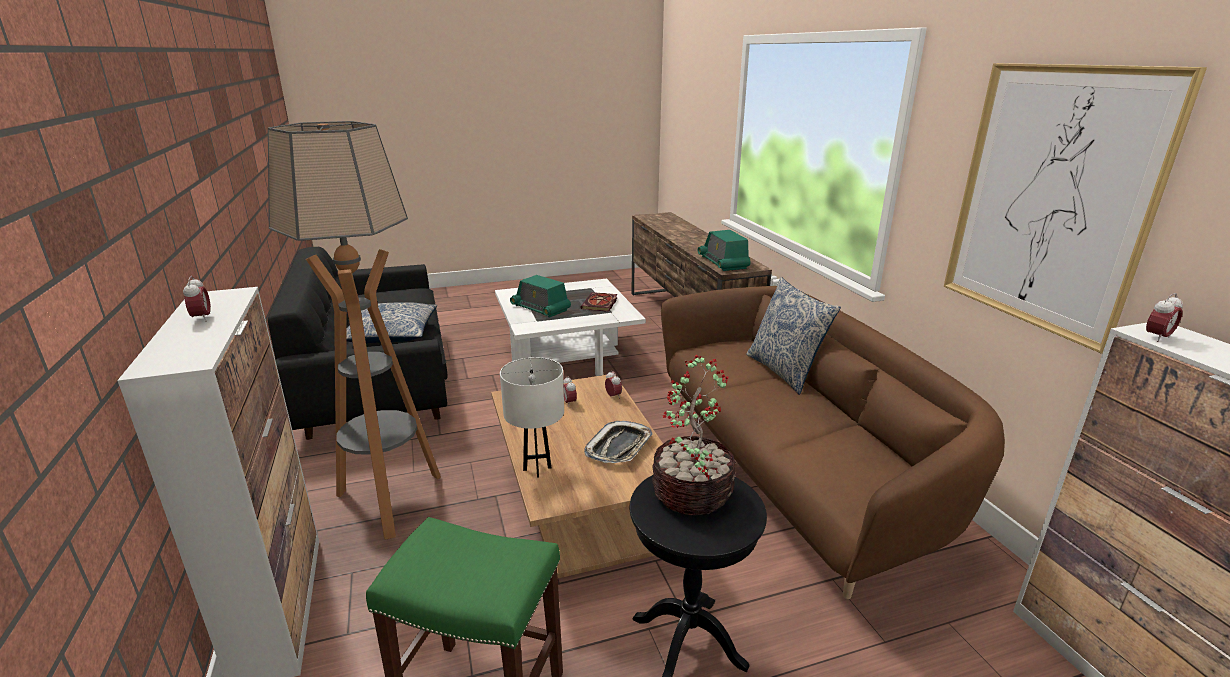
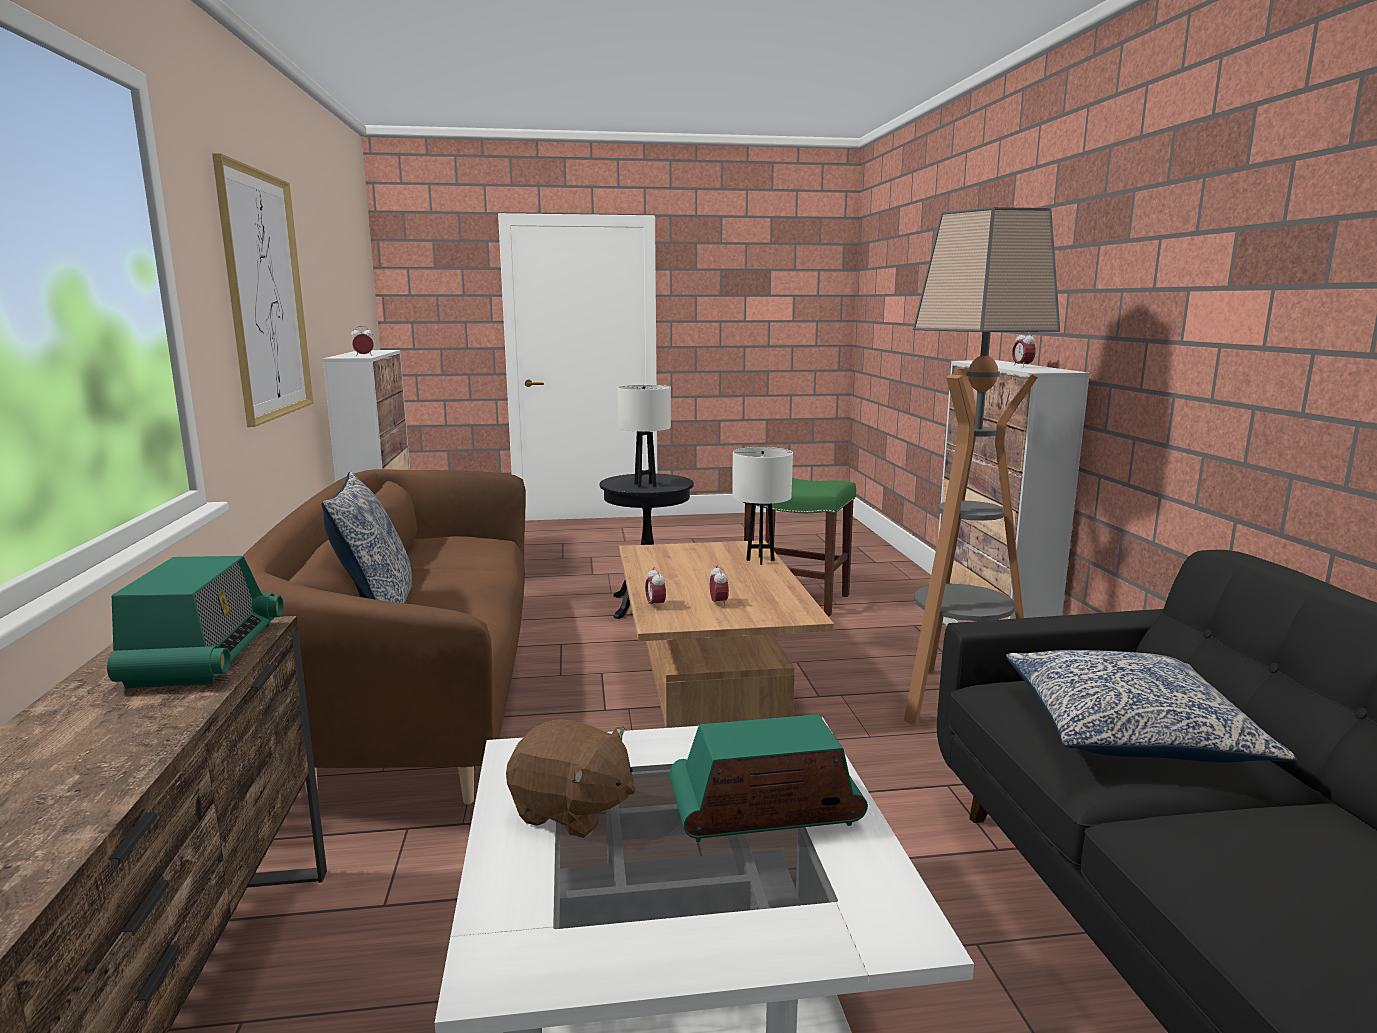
camera: 170 degrees left, 10 degrees down
(540, 308) = (764, 810): radio -> radio turned 60 degrees counterclockwise
(600, 304) = (572, 811): book -> brown plush toy
(619, 447) = (672, 567): tray -> none
(692, 491) = (645, 485): potted plant -> white table lamp

